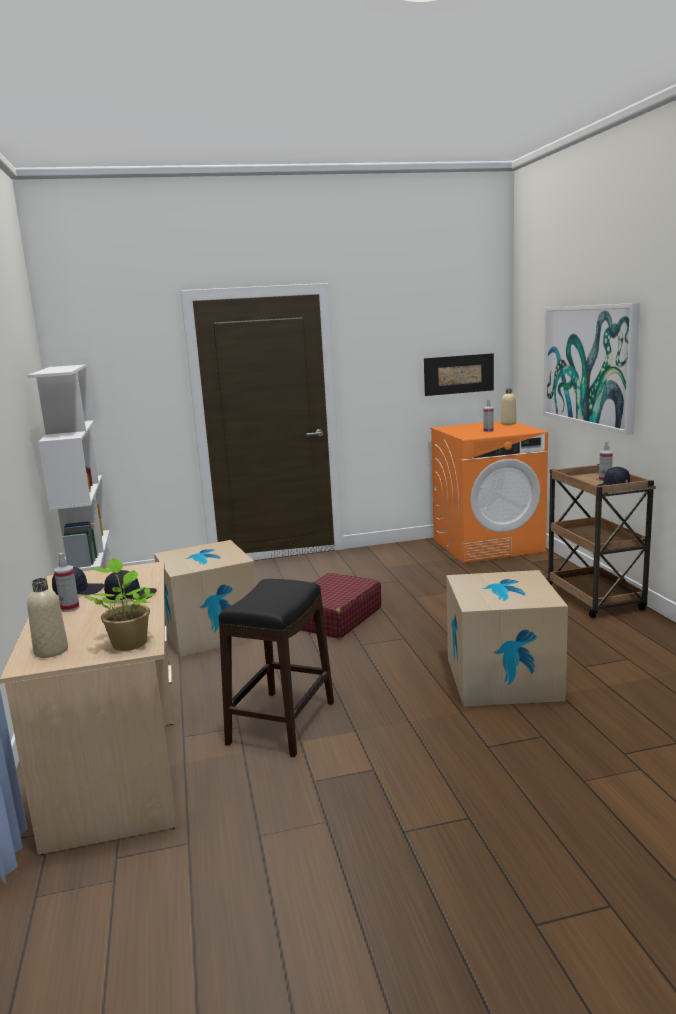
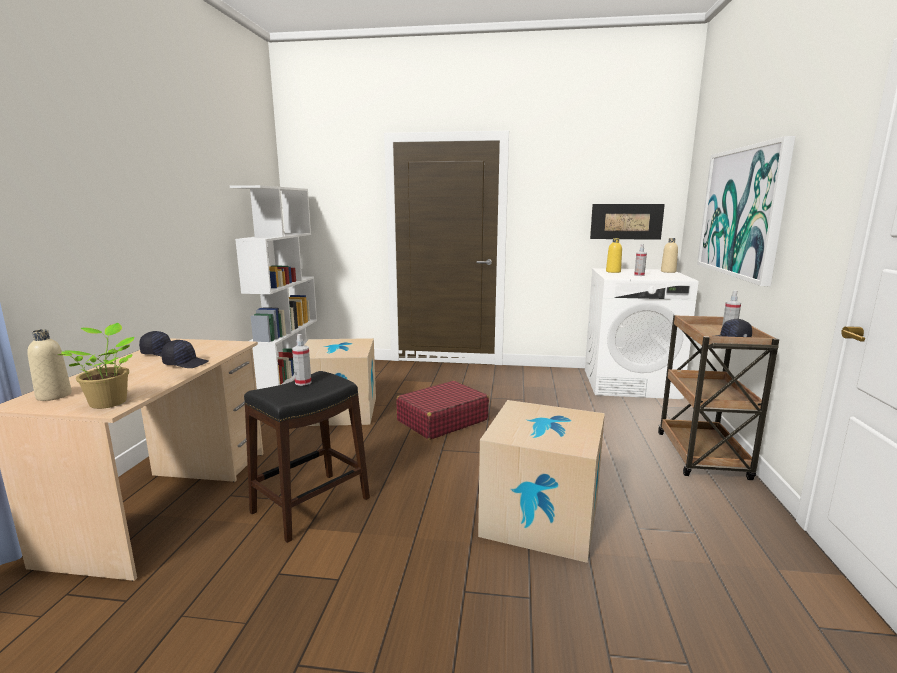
camera: 20 degrees right, 0 degrees up
(70, 608) = (133, 364): spray bottle -> spray bottle (303, 383)
(458, 430) = (613, 272): none -> yellow bottle
(488, 545) = (630, 383): orange washing machine -> white washing machine

